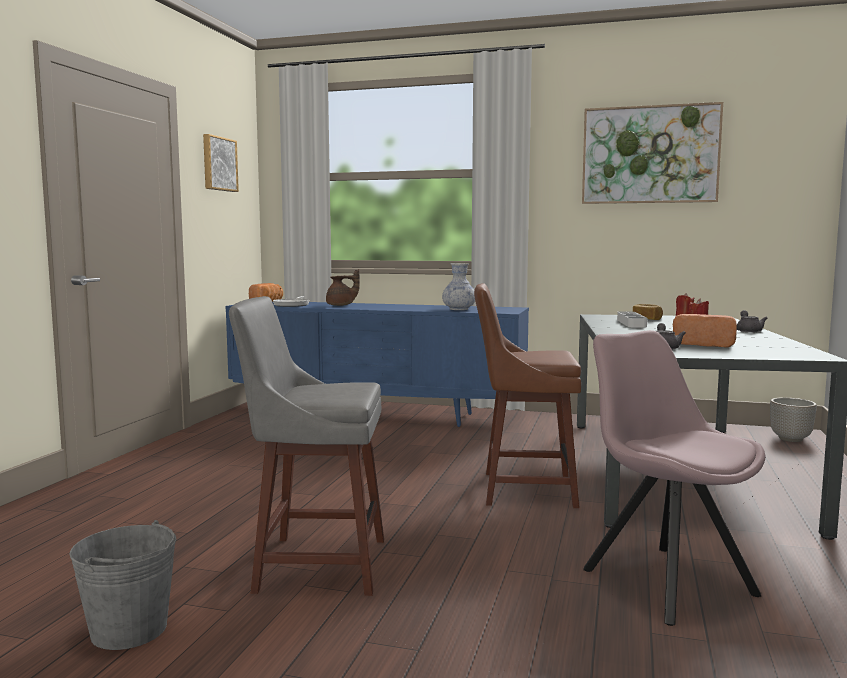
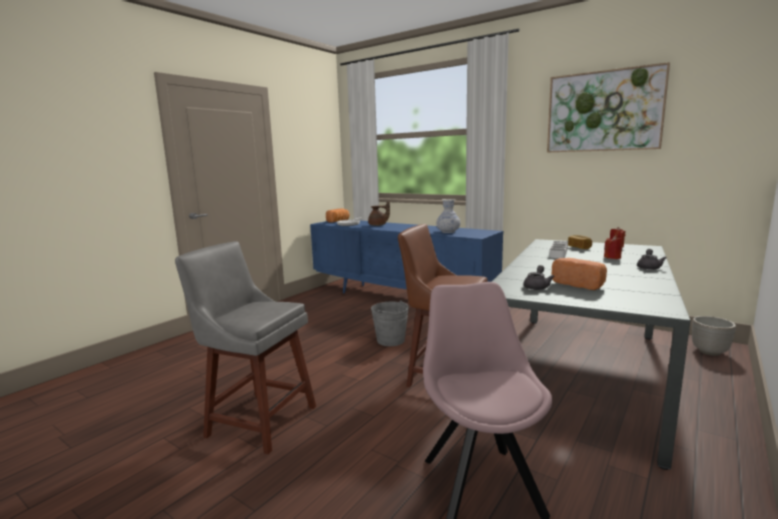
camera: 20 degrees right, 5 degrees up
(129, 630) = (120, 452): grey bucket -> grey bucket (390, 340)
(218, 164) = (305, 133): picture -> none

